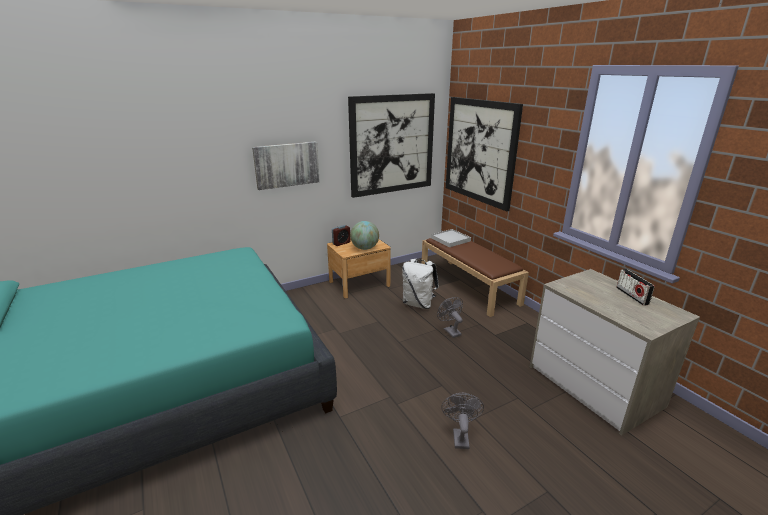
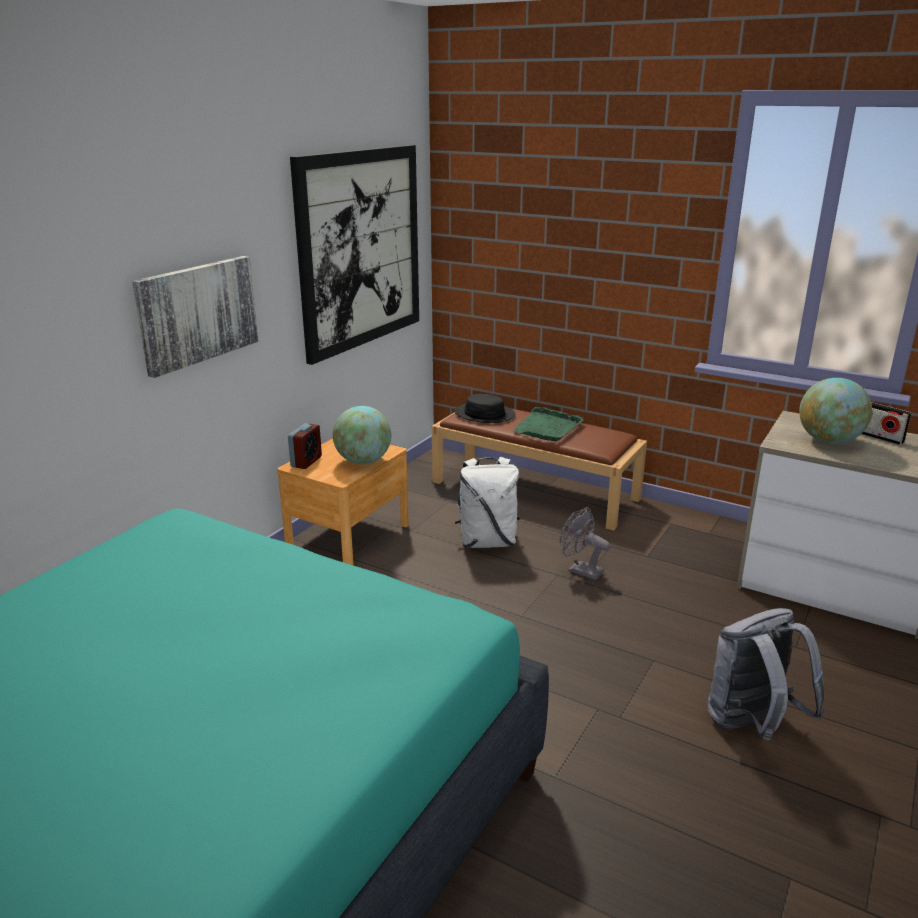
camera: 30 degrees left, 0 degrees up
(450, 239) = (484, 414): white tray -> black hat
(460, 436) = (752, 725): grey fan -> grey backpack
(475, 253) = (548, 427): none -> green tray
(480, 151) = (518, 246): picture -> none
(594, 291) = (829, 441): none -> globe

